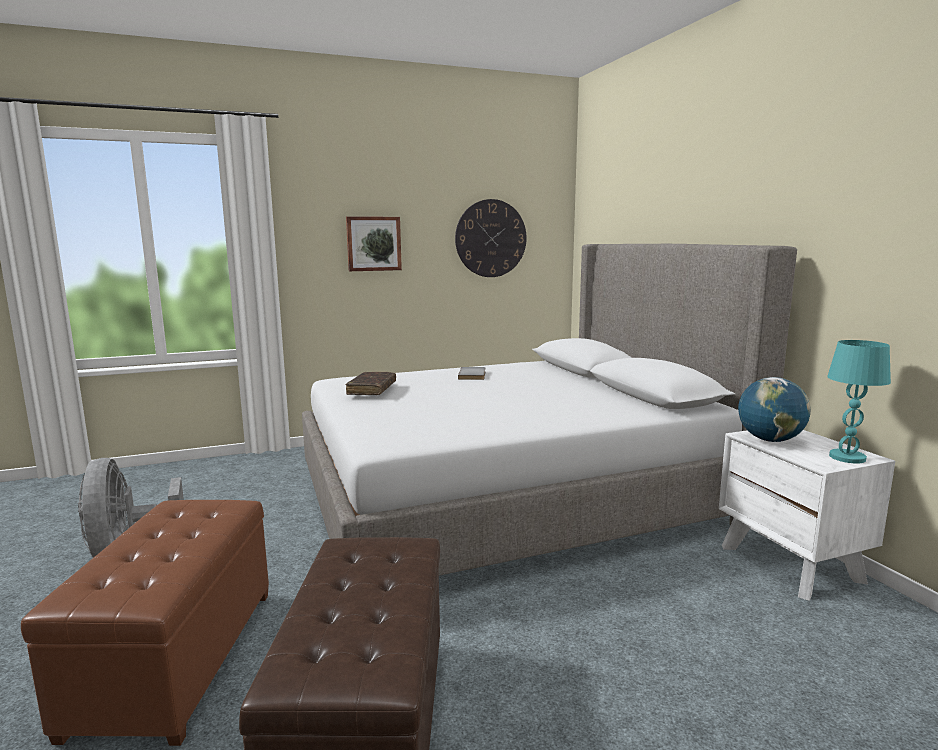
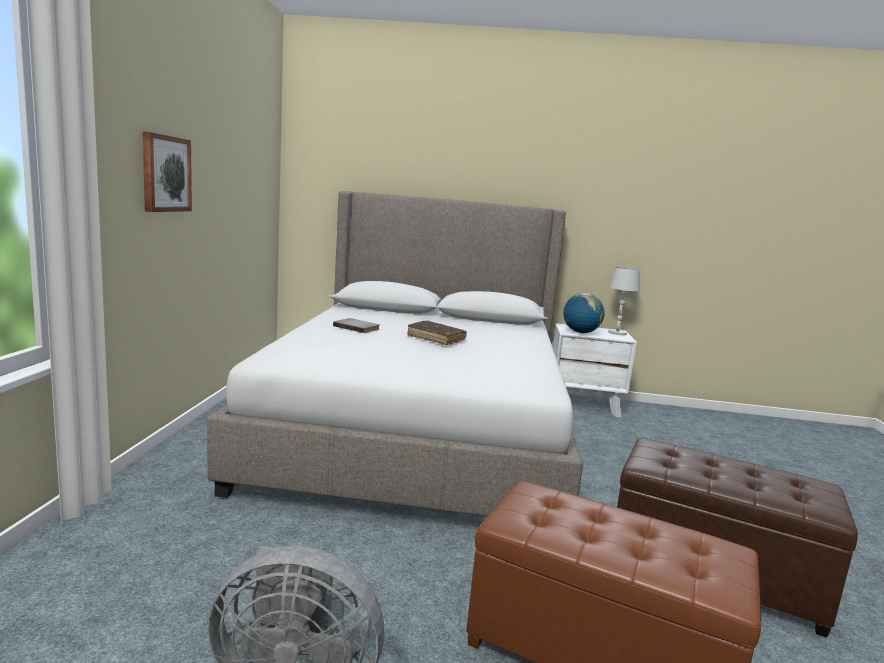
camera: 65 degrees left, 0 degrees up
(372, 389) = (360, 357): brown book -> brown book (436, 338)
(491, 238) = (241, 176): wall clock -> none
(847, 457) = (617, 333): turquoise table lamp -> white table lamp

